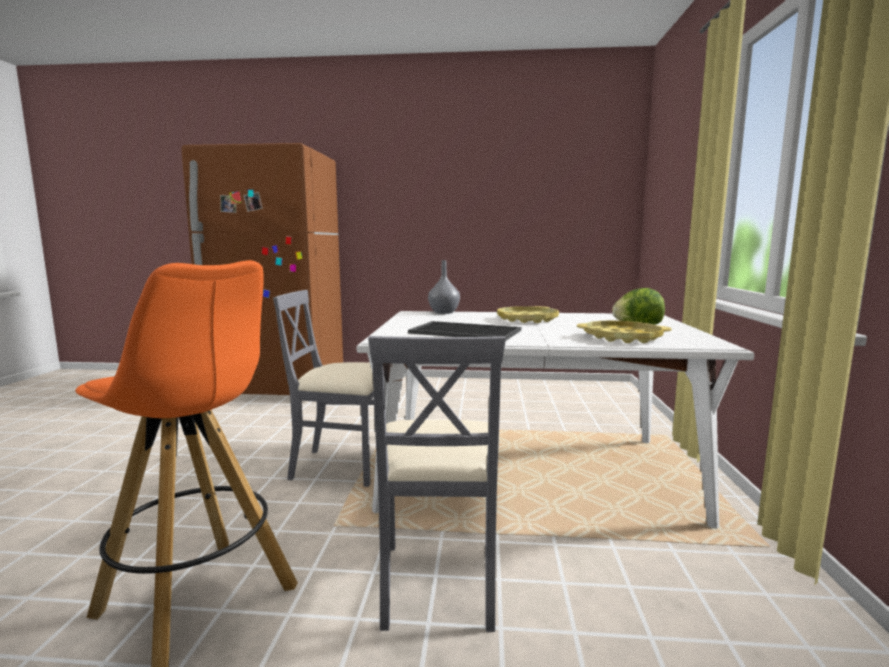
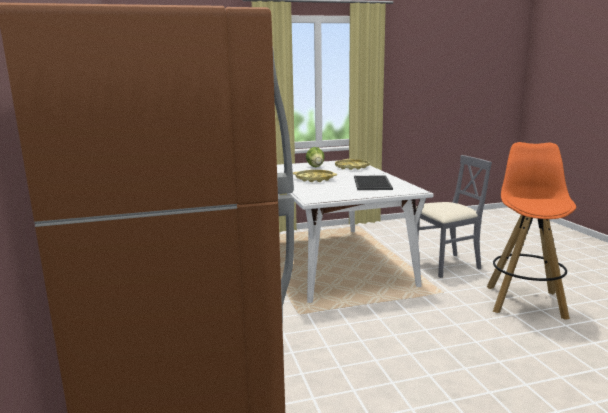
camera: 110 degrees left, 5 degrees up
(342, 466) = (383, 310): grey chair -> none
(443, 312) = (303, 194): grey vase -> none

